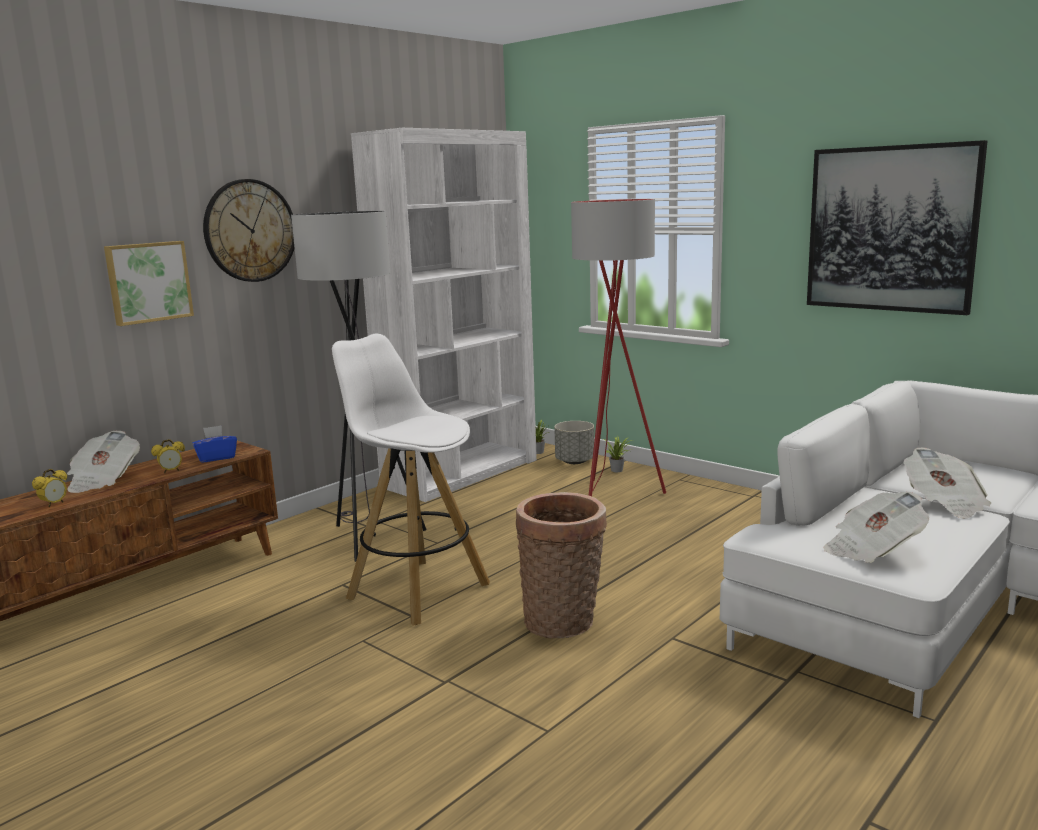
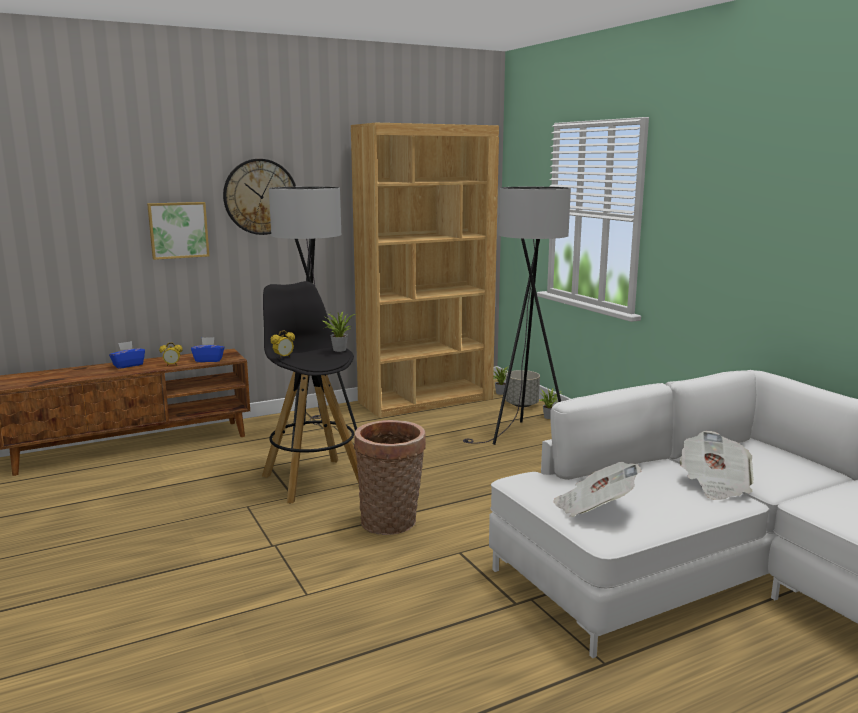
camera: 20 degrees right, 0 degrees up
(54, 504) = (85, 376): alarm clock -> alarm clock (283, 357)
(103, 480) = (128, 365): newspaper -> blue tissue box
(416, 590) = (313, 480): white stool -> black stool
(441, 416) = (338, 349): none -> potted plant
(461, 473) = (426, 400): white bookcase -> brown bookcase
(612, 497) = (523, 437): red floor lamp -> grey floor lamp
(891, 229) = (764, 228): picture -> none

